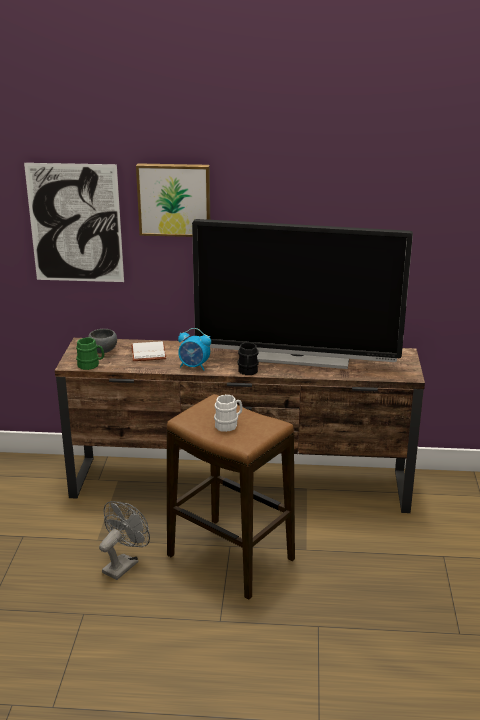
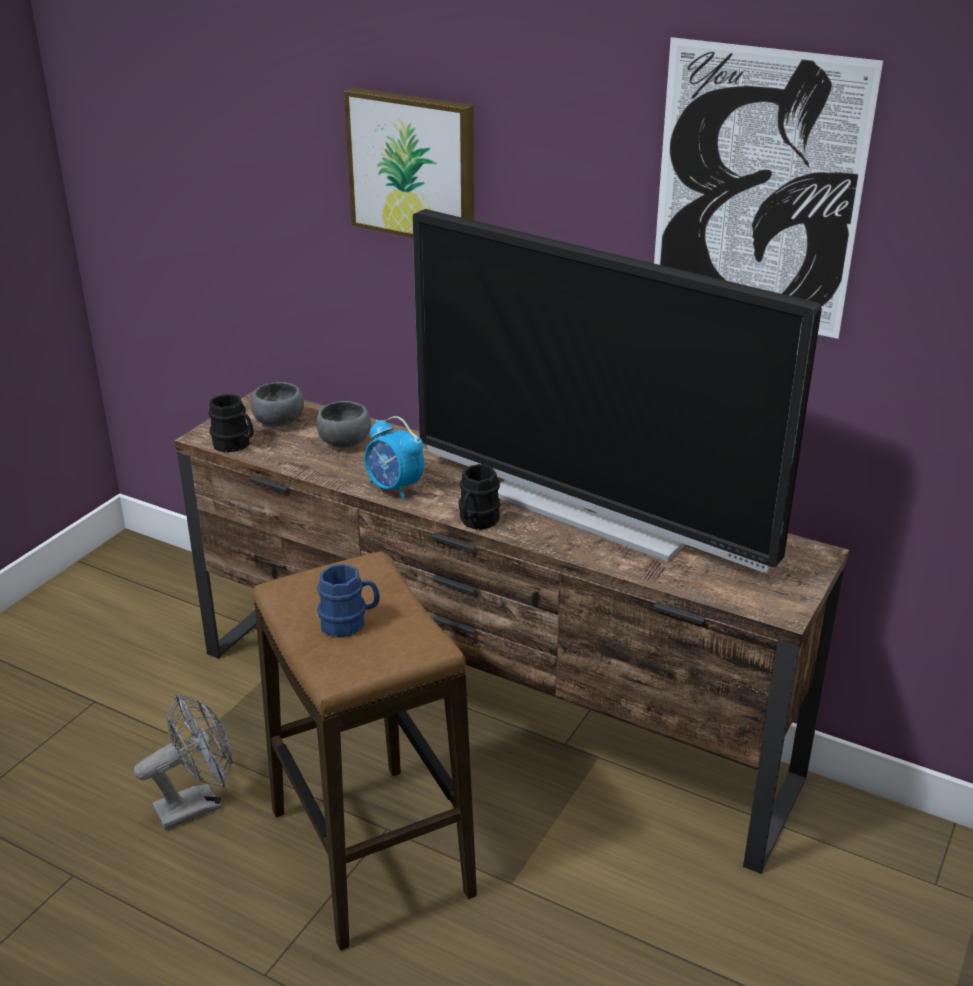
camera: 25 degrees right, 5 degrees up
(75, 223) = (261, 187): picture -> picture (756, 191)
(91, 365) = (235, 445): green mug -> black mug
(147, 352) = (344, 442): white book -> grey bowl
(229, 424) = (349, 623): white mug -> blue mug

